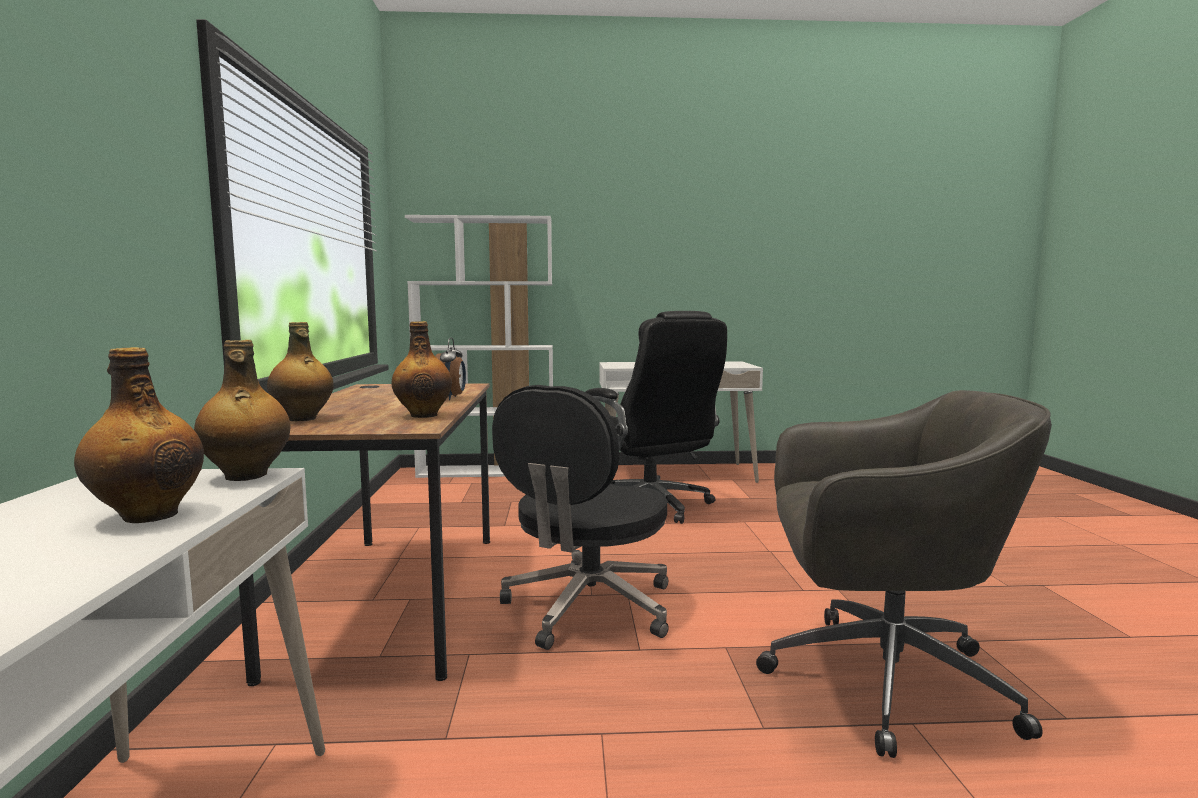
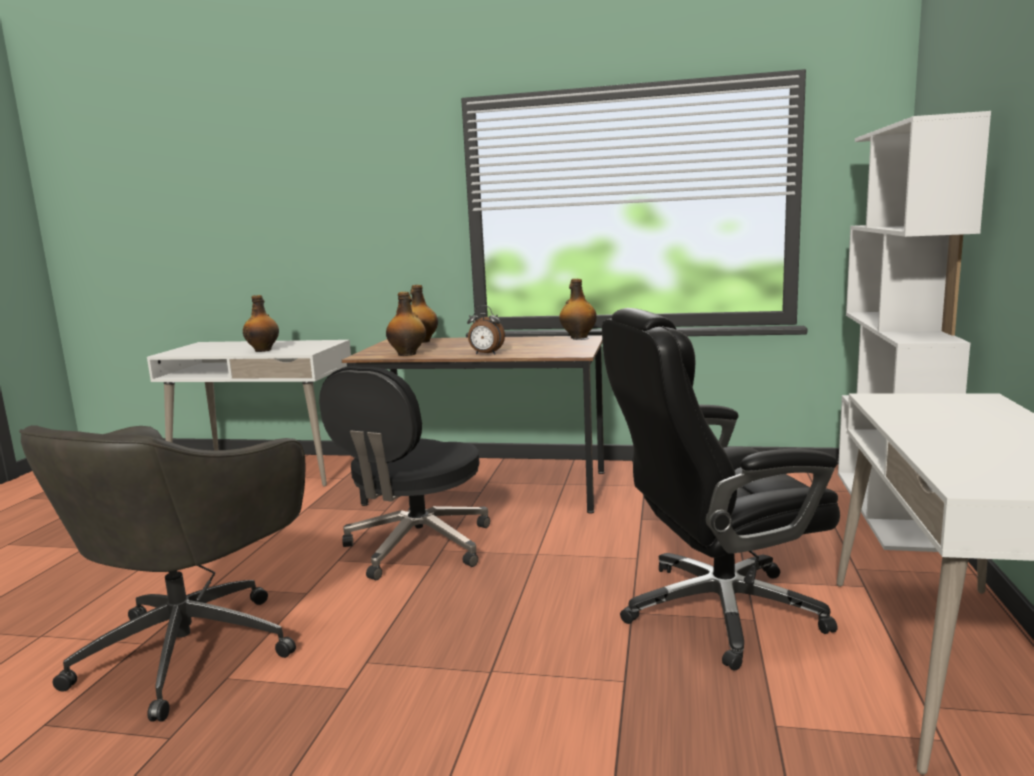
camera: 105 degrees right, 5 degrees up
(246, 476) = (306, 351): bottle -> bottle (578, 337)
(587, 608) = (416, 547): black office chair -> black office chair turned 105 degrees counterclockwise

